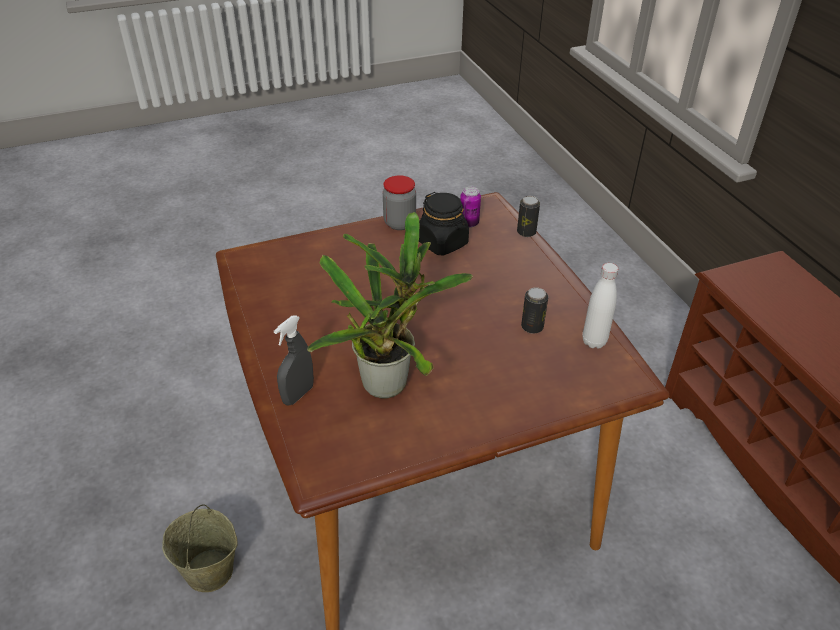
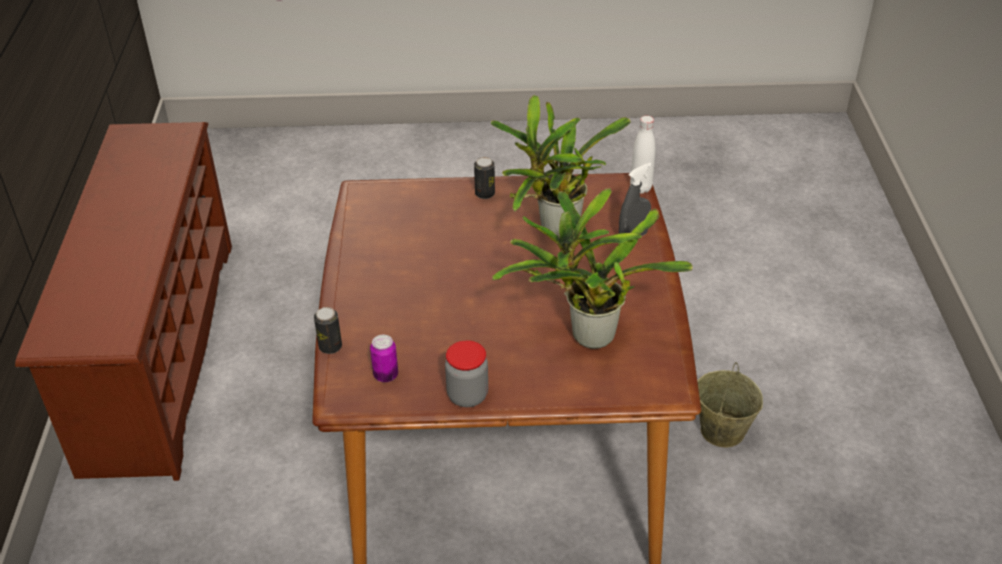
camera: 160 degrees left, 0 degrees up
(321, 282) = (586, 336): none -> potted plant
(443, 243) = (433, 354): black jar -> none
(532, 327) = (406, 246): can -> can (484, 194)
(594, 341) = (364, 224): white bottle -> white bottle (640, 188)

